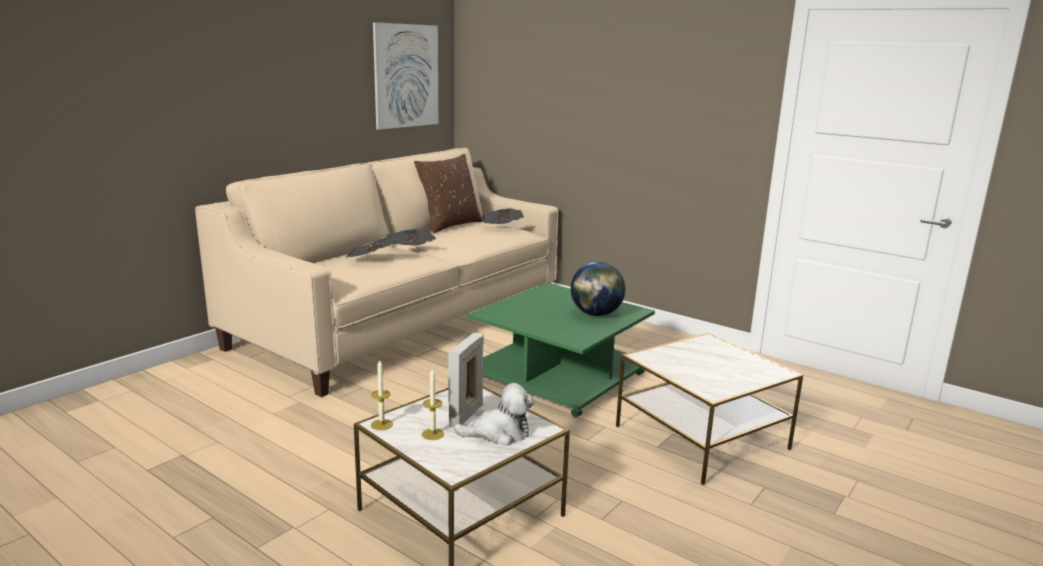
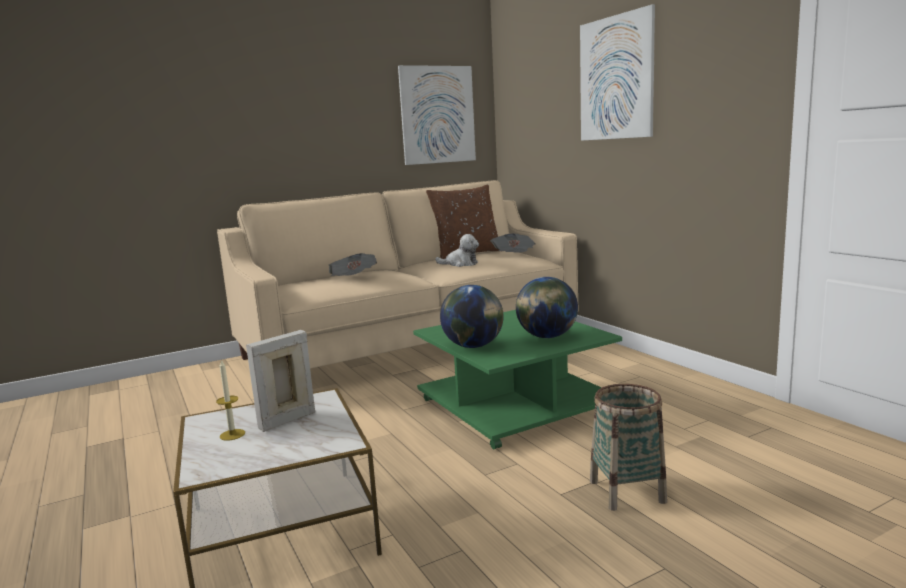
camera: 25 degrees right, 5 degrees down
(381, 424) = (201, 420): candle -> none
(412, 251) = (403, 273): newspaper -> none
(499, 433) = (294, 442): plush toy -> plush toy (460, 264)
(544, 327) = (473, 346): none -> globe
(609, 68) = (616, 78): none -> picture
(701, 437) = (626, 491): side table -> basket

